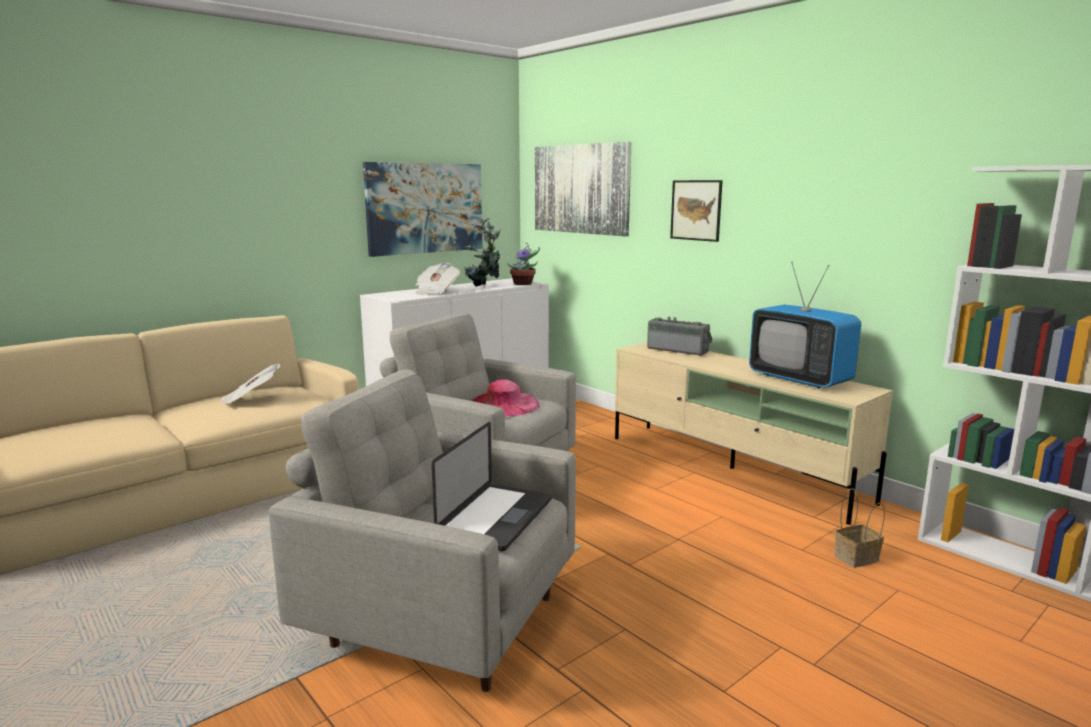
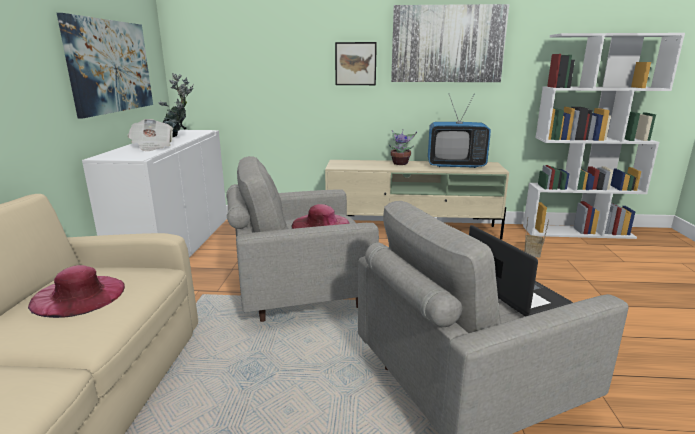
camera: 45 degrees left, 5 degrees up
(250, 400) = (79, 295): newspaper -> pink hat
(524, 284) = (202, 132): potted plant -> potted plant (400, 163)
(581, 189) = (240, 49): picture -> picture (447, 44)
(678, 350) = (360, 163): radio -> none

